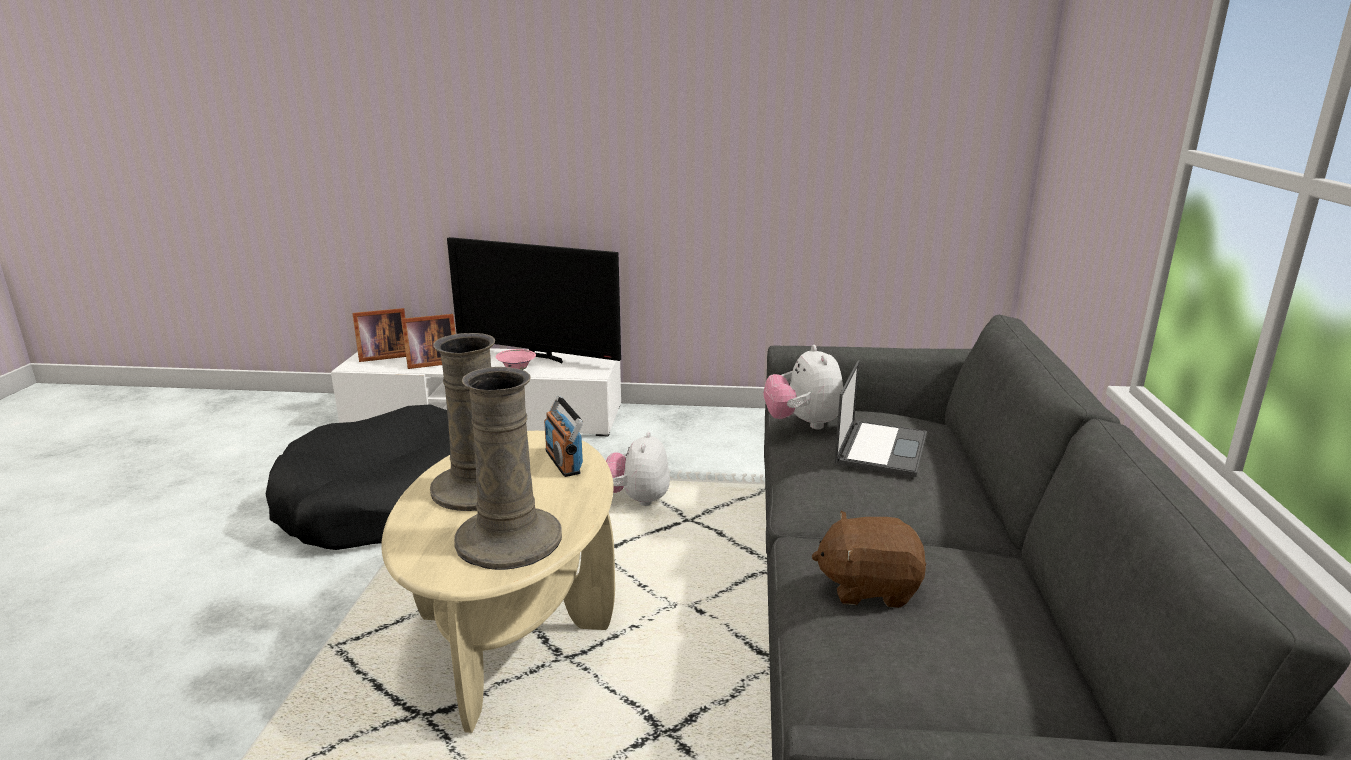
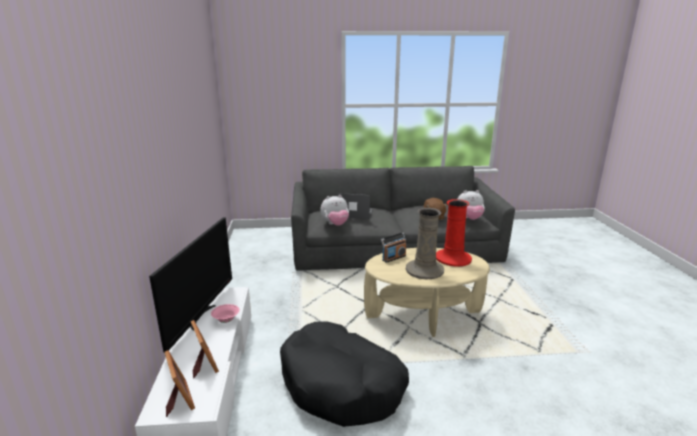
camera: 100 degrees left, 0 degrees up
(508, 540) = (453, 258): beige vase -> red vase
(637, 499) = (321, 301): plush toy -> plush toy (469, 219)

